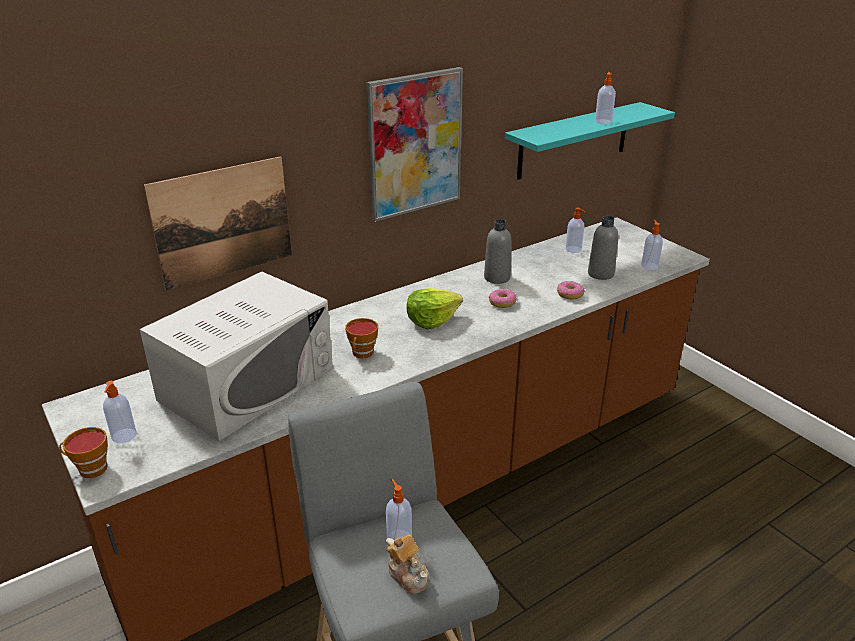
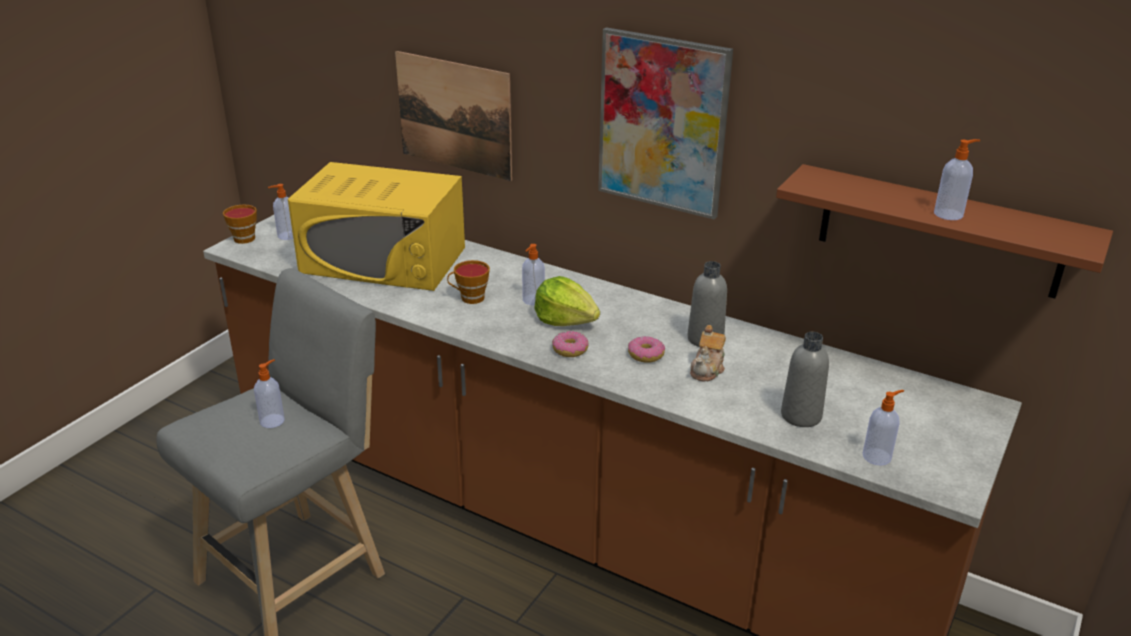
camera: 65 degrees right, 0 degrees up
(248, 384) = (384, 260): white microwave -> yellow microwave
(408, 575) = (228, 437): teapot -> teapot (707, 369)
(570, 294) = (714, 400): donut -> donut (570, 350)
(573, 250) = (852, 381): soap dispenser -> soap dispenser (533, 300)
(574, 140) = (939, 231): turquoise shelf -> brown shelf

